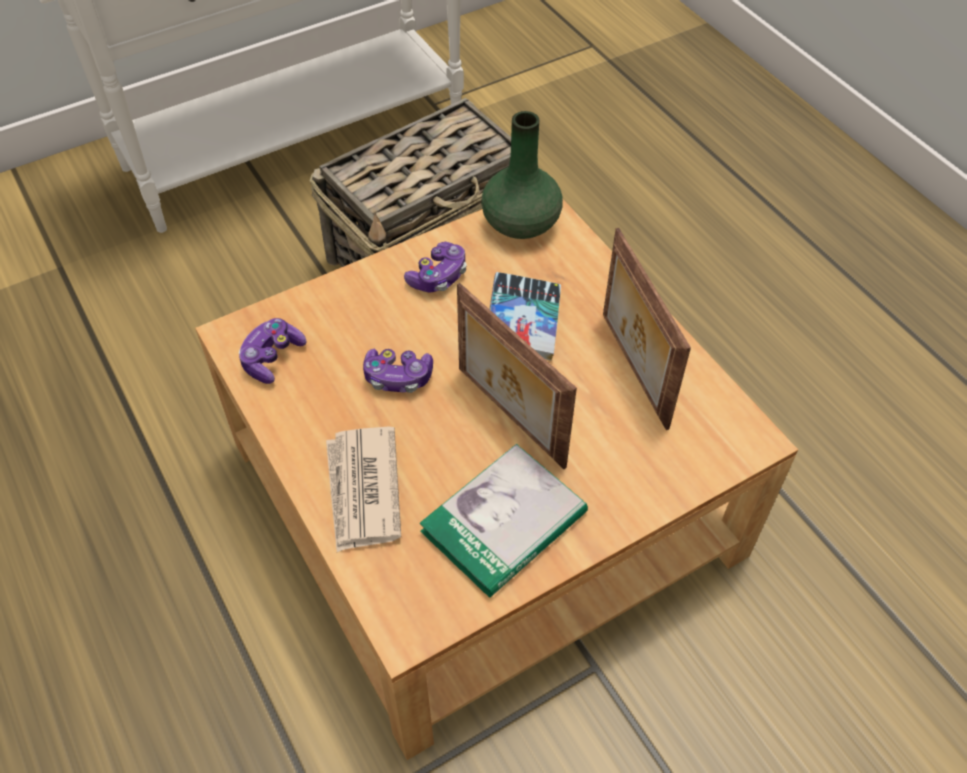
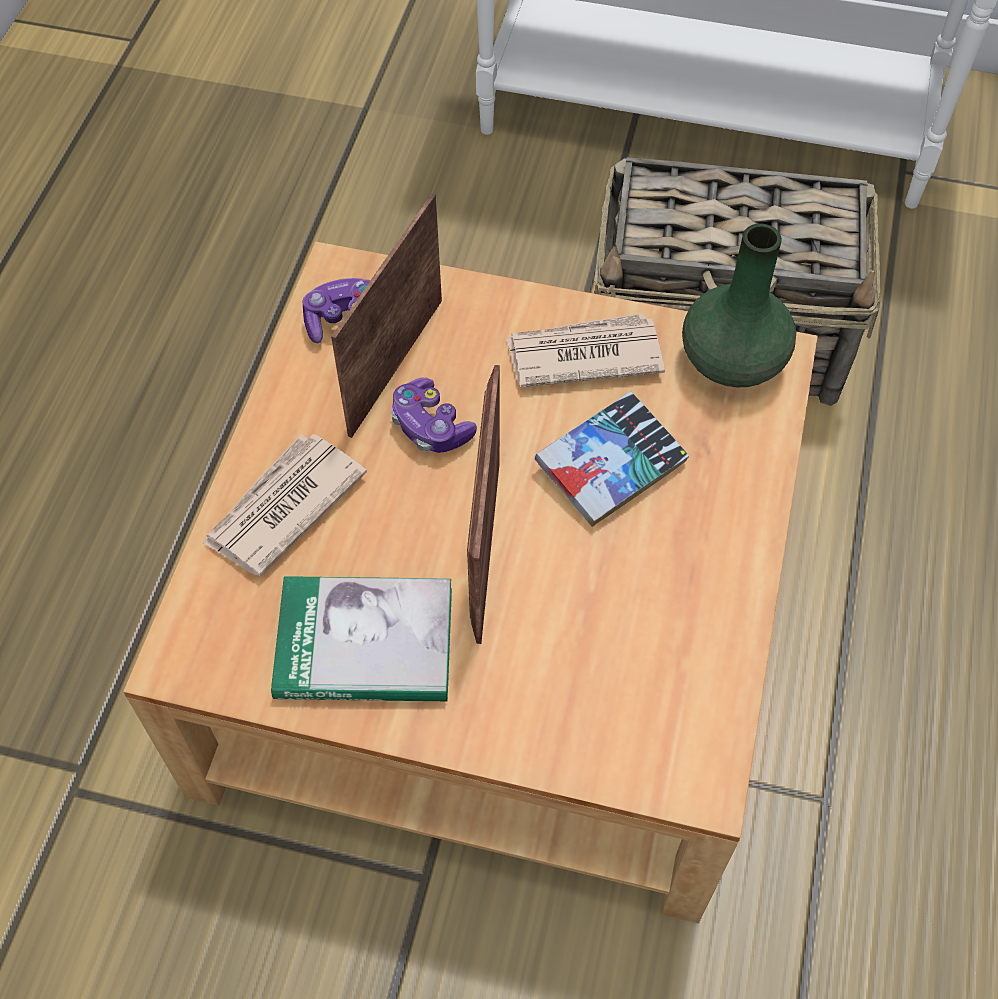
camera: 45 degrees right, 5 degrees up
(438, 276) = (583, 354): game controller -> newspaper
(631, 370) = (662, 604): picture frame -> picture frame (393, 365)

